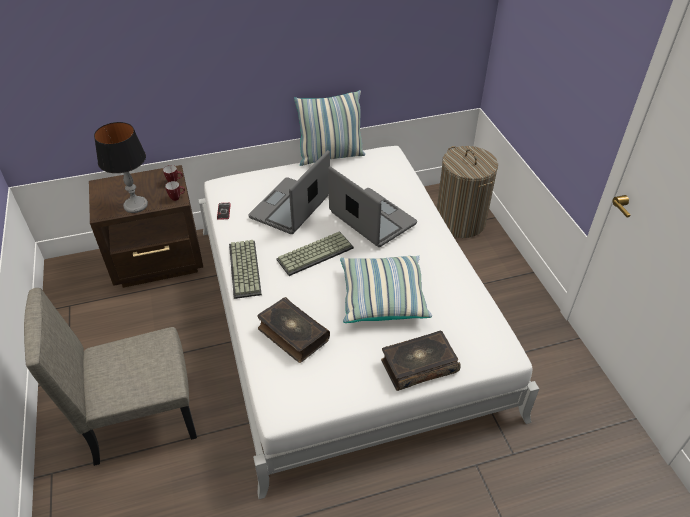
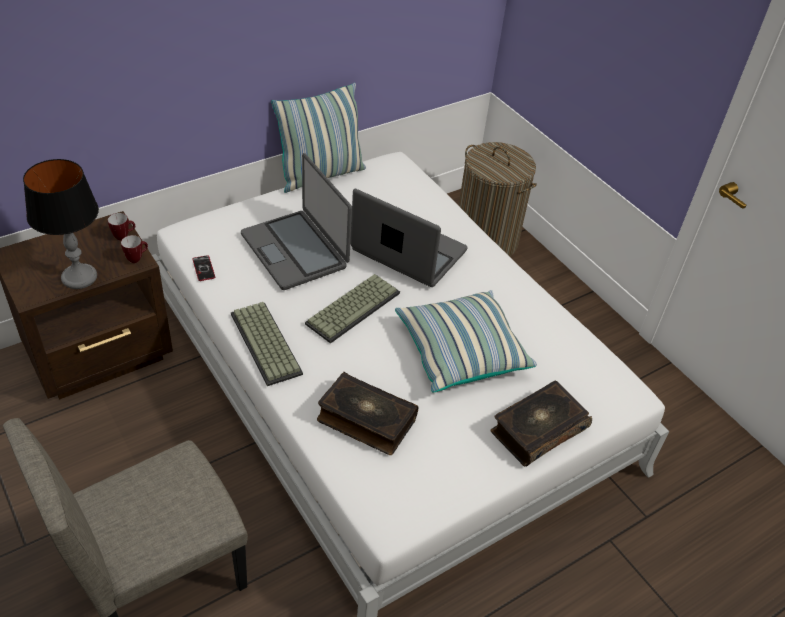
camera: 20 degrees left, 0 degrees up
(291, 207) = (295, 250): laptop -> laptop turned 45 degrees counterclockwise

